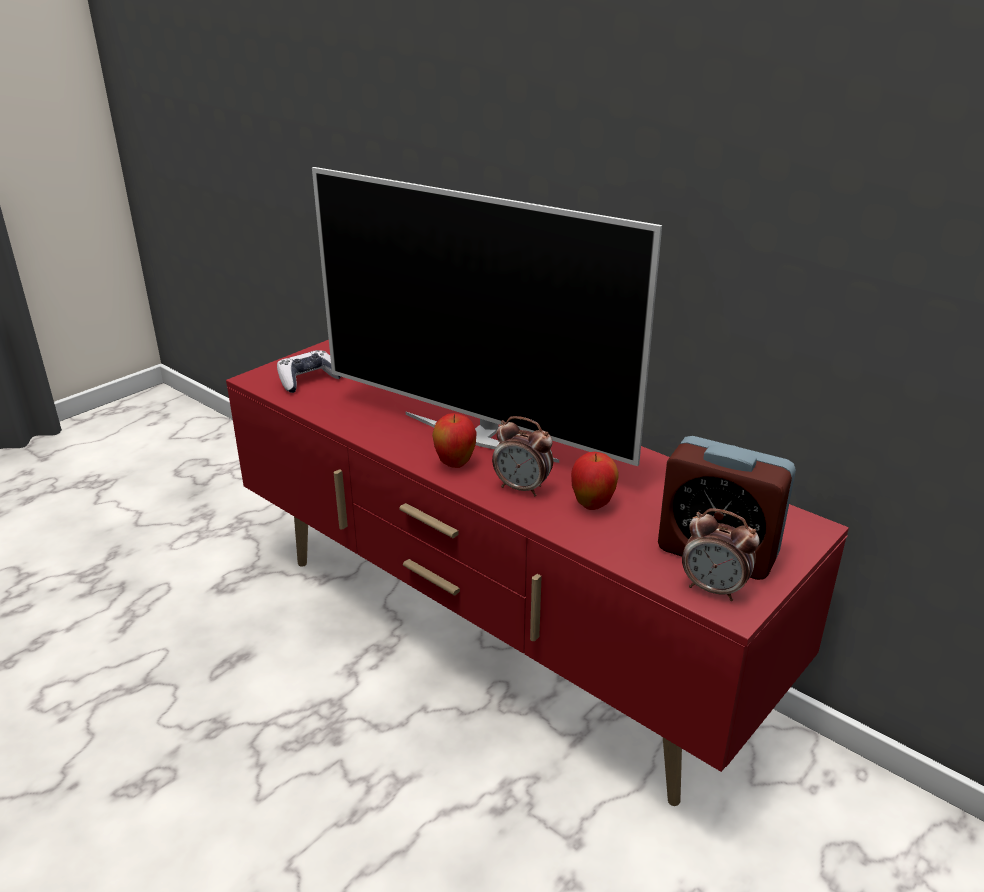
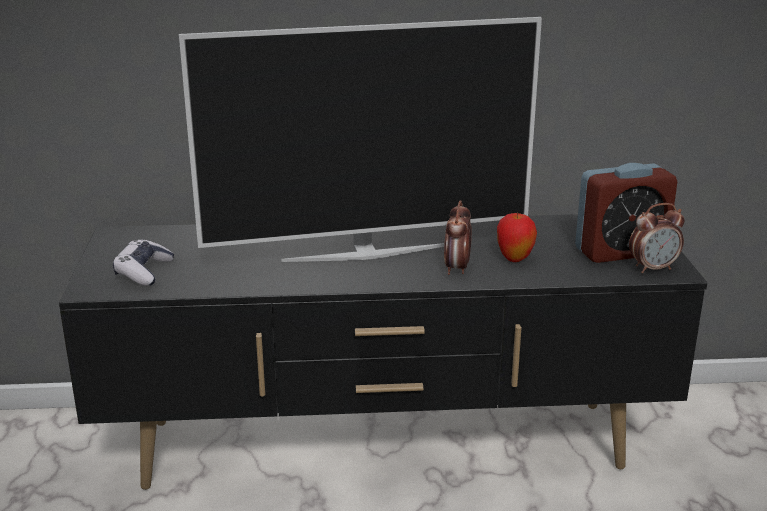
camera: 45 degrees left, 5 degrees down
(455, 464) = (385, 275): apple -> none
(494, 639) = (385, 447): red tv stand -> black tv stand
(522, 488) = (457, 269): alarm clock -> alarm clock turned 120 degrees clockwise

